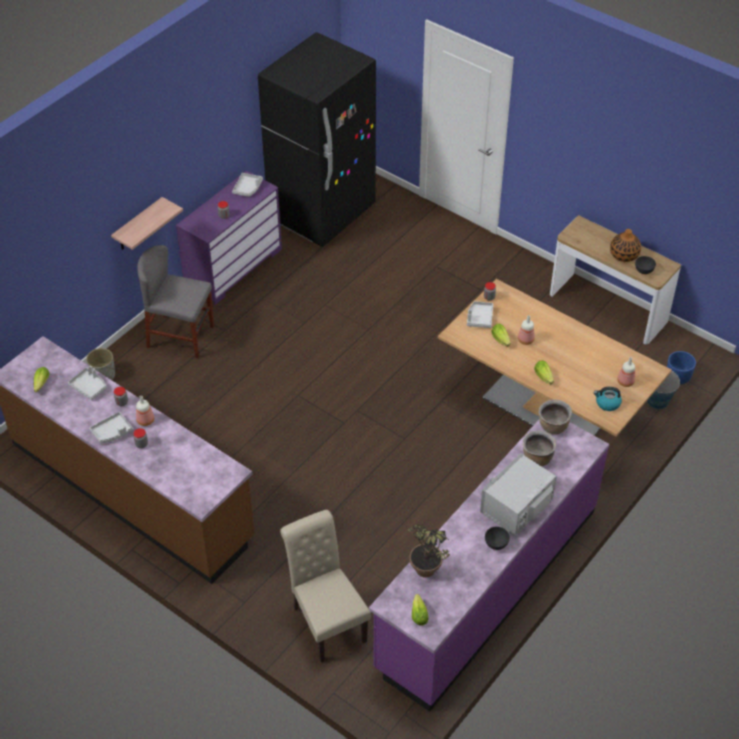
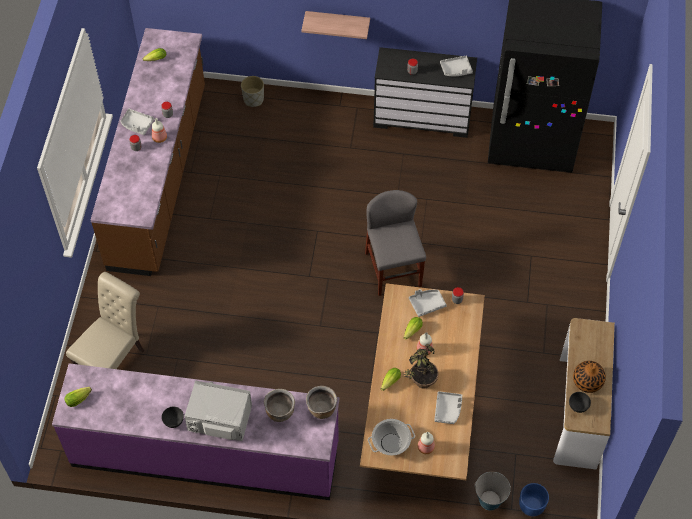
camera: 60 degrees right, 10 degrees up
(89, 387) = (170, 88): grey tray -> grey tray (448, 410)
(181, 336) = (325, 124): grey chair -> grey chair (393, 269)
(233, 267) = (422, 117): purple dresser -> black dresser
(428, 575) = (118, 388): potted plant -> potted plant (419, 385)
(607, 403) = (391, 443): kettle -> cooking pot

